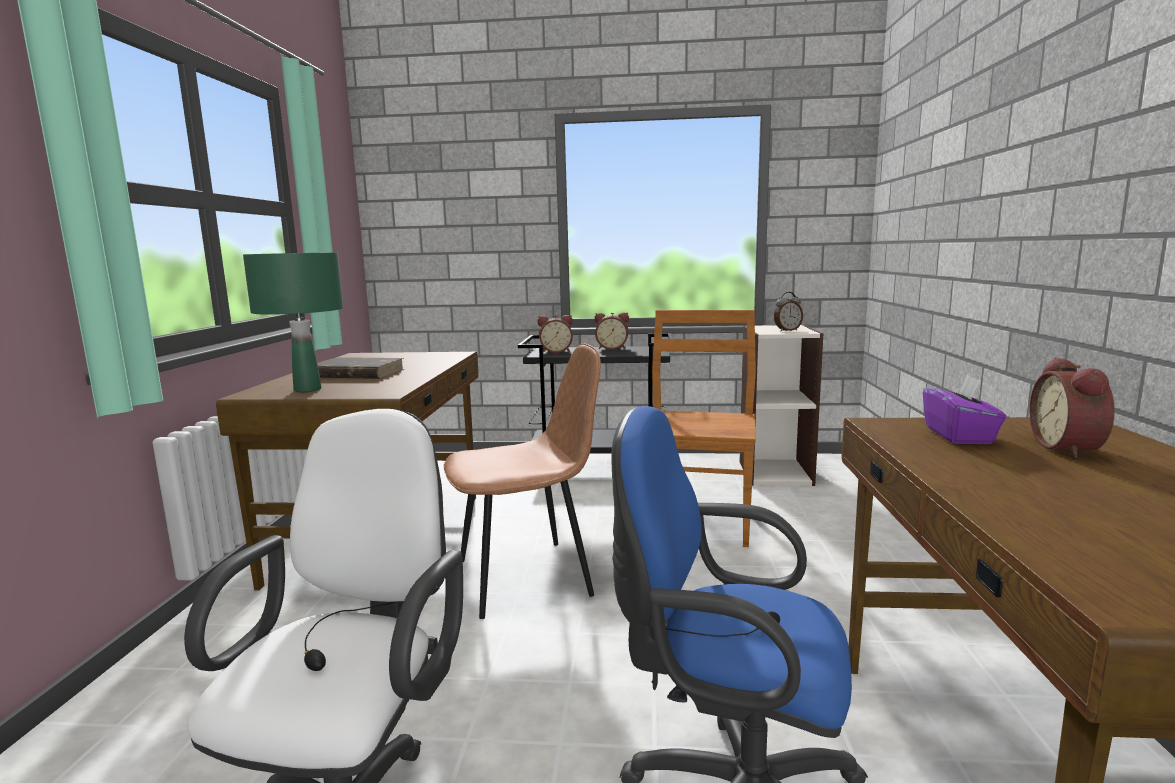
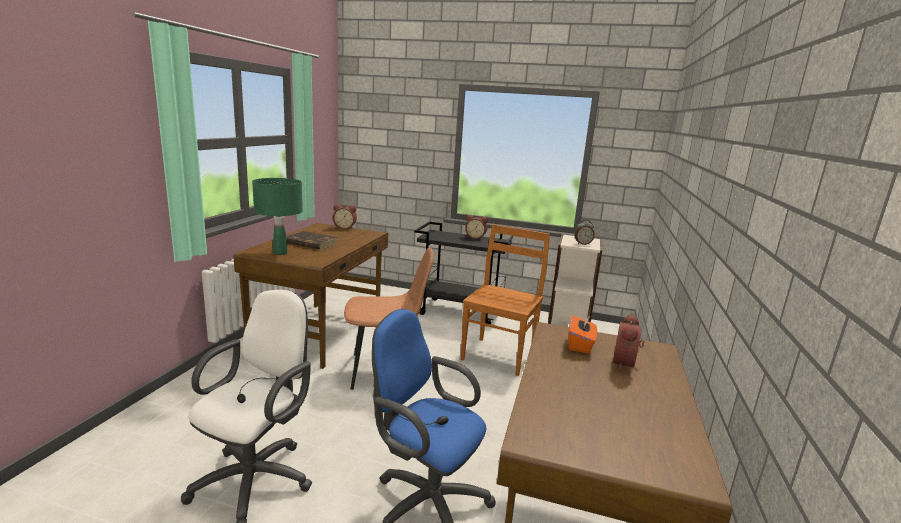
camera: 10 degrees right, 5 degrees up
(556, 351) = (440, 235): alarm clock -> alarm clock (345, 228)
(959, 436) = (580, 345): purple tissue box -> orange tissue box

